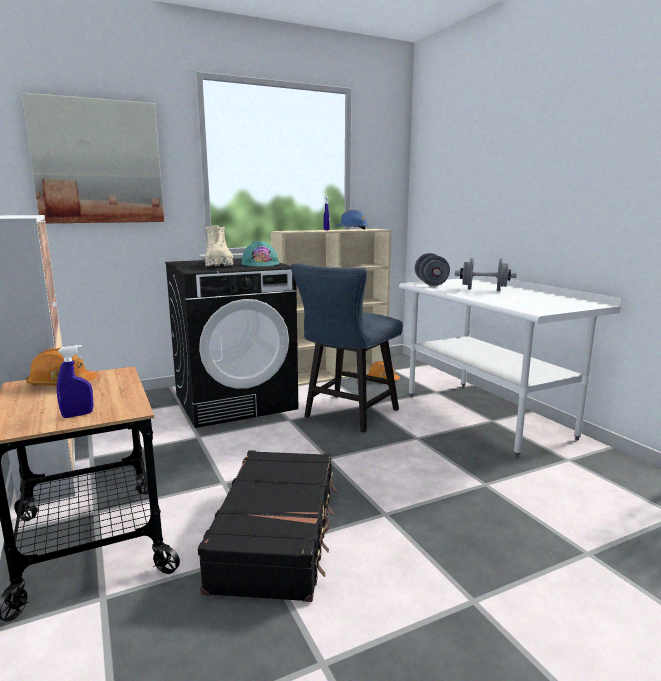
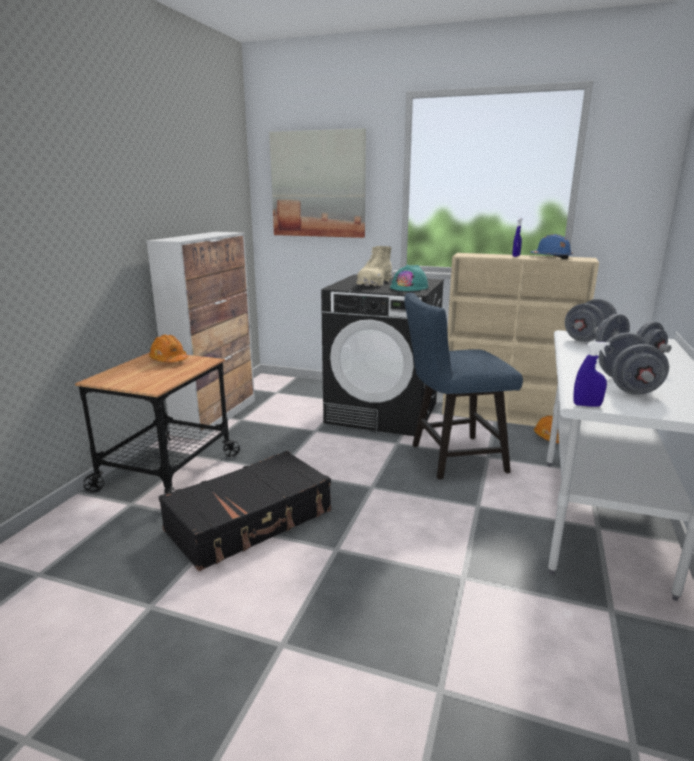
camera: 45 degrees right, 5 degrees up
(78, 415) = (132, 382): blue spray bottle -> blue spray bottle (587, 405)
(526, 300) = (627, 386): none -> grey dumbbell

